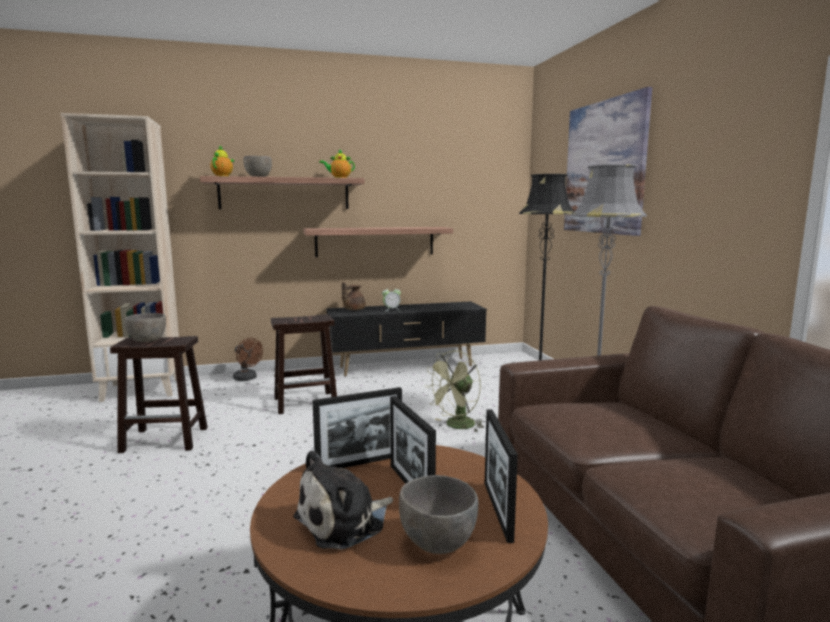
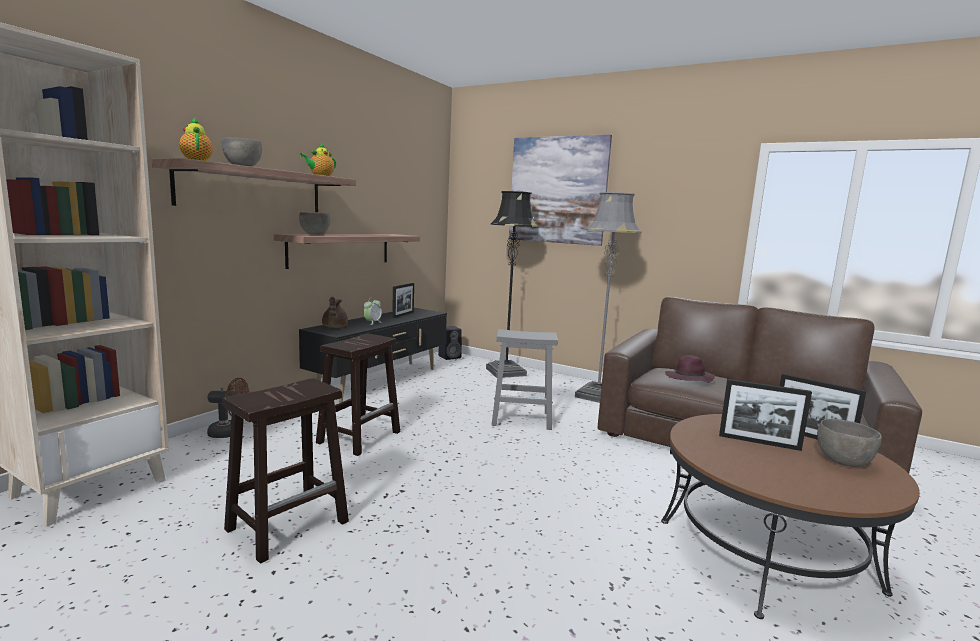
camera: 45 degrees left, 0 degrees up
(147, 341) = (272, 395): grey bowl -> grey bowl (315, 234)
(344, 522) = (796, 473): plush toy -> none
(360, 463) = (703, 441): picture frame -> picture frame (403, 315)
(456, 426) = (522, 419): green fan -> grey stool
(512, 358) = (450, 357): none -> black speaker
(581, 417) = (688, 379): none -> purple hat

